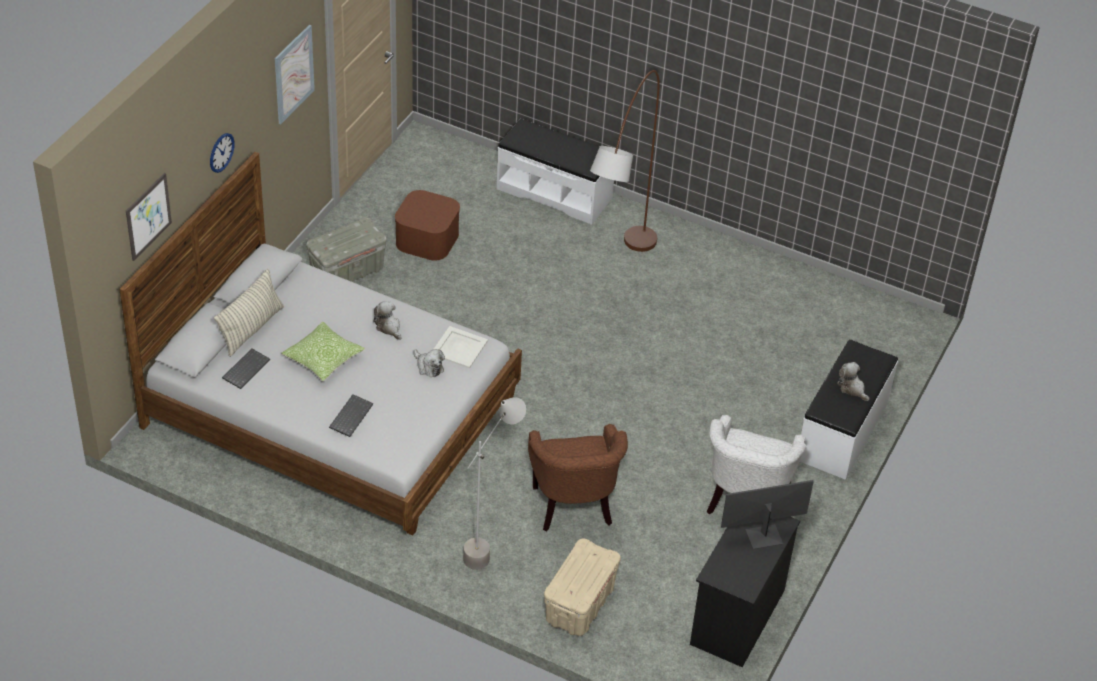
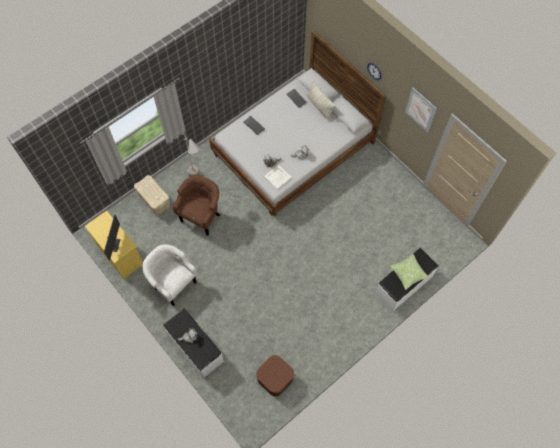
camera: 115 degrees right, 20 degrees up
(148, 216) = (335, 33): picture -> none
(323, 358) = (291, 126): pillow -> pillow (408, 273)
(347, 271) = (376, 178): grey storage box -> none
(427, 239) = (387, 216): brown storage box -> brown storage box (275, 378)
(573, 509) = (202, 216): brown armchair -> brown armchair turned 105 degrees clockwise
(618, 279) = (331, 290): brown floor lamp -> none
(737, 617) = (120, 254): black dresser -> yellow dresser

